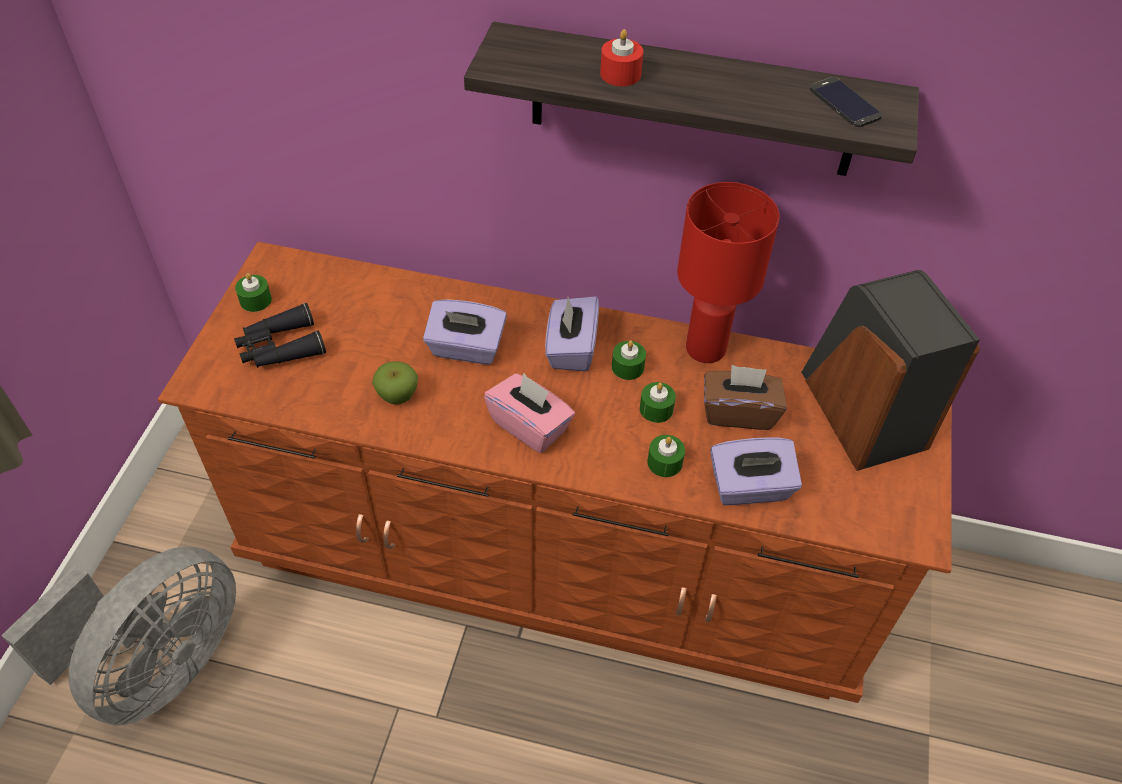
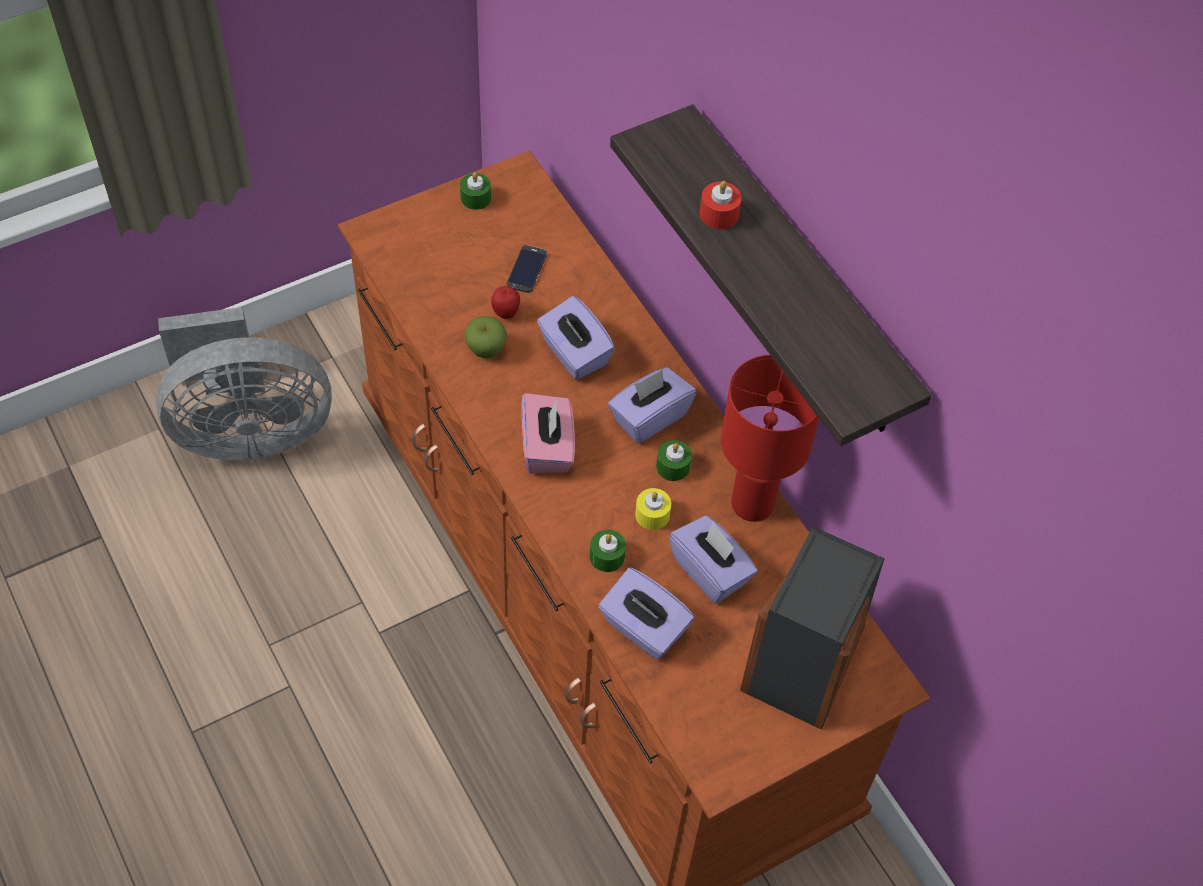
camera: 45 degrees right, 5 degrees up
(280, 347) = (451, 248): black binoculars -> none
(380, 360) = (506, 313): none -> apple
(656, 409) = (652, 515): green candle -> yellow candle
(738, 412) = (710, 571): brown tissue box -> purple tissue box
(845, 103) = (849, 361): phone -> phone (527, 269)

